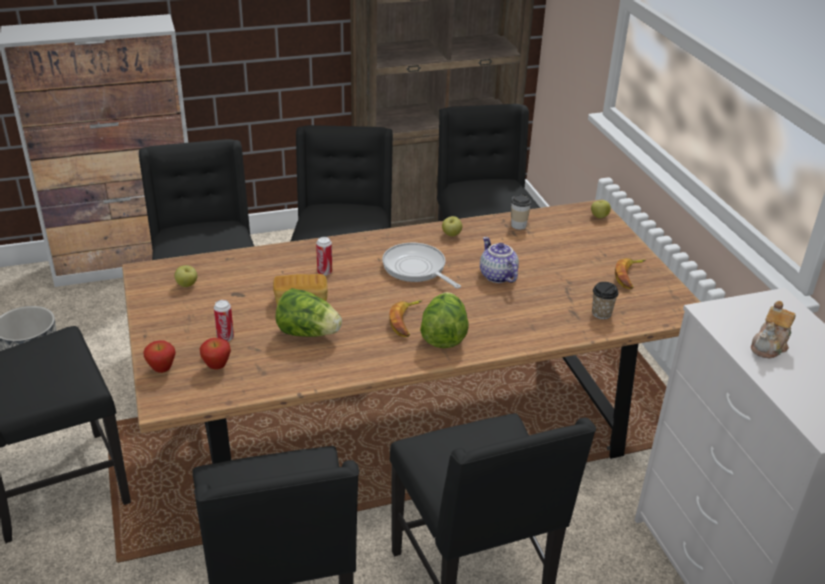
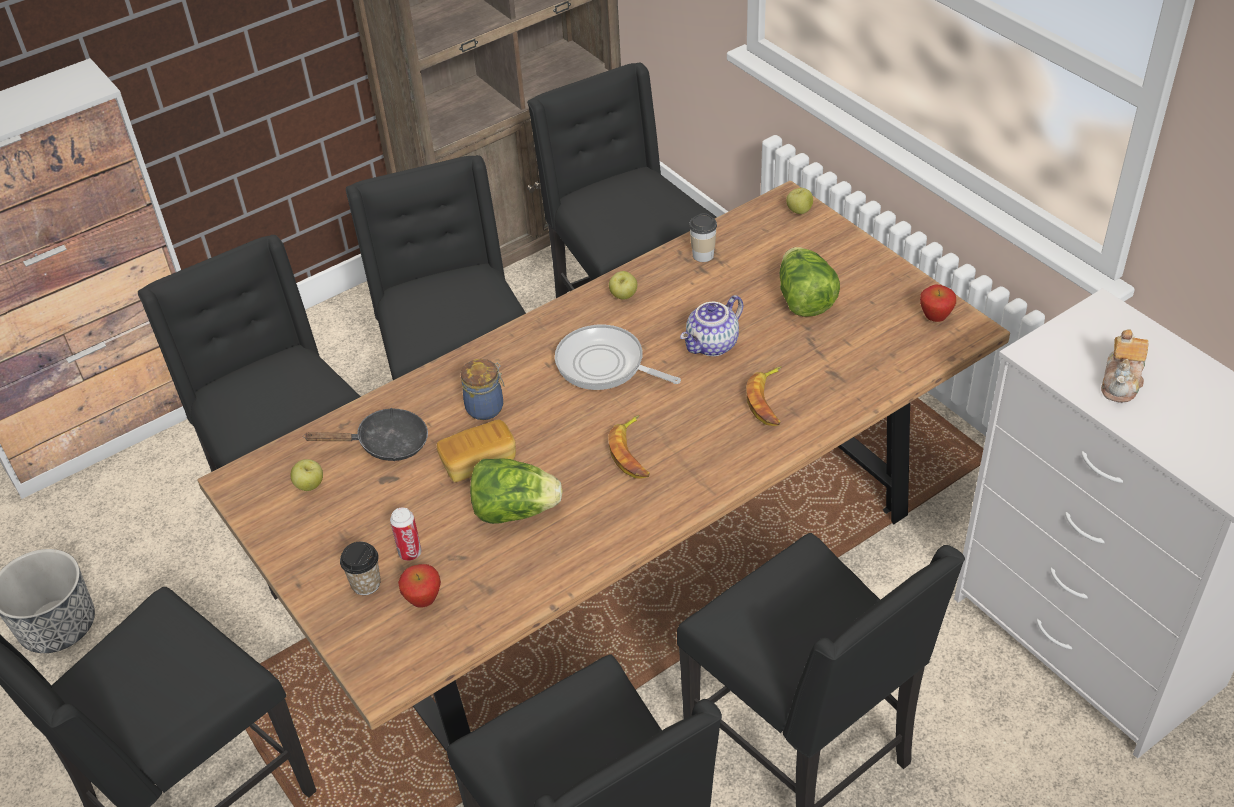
camera: 15 degrees left, 10 degrees up
(162, 370) = (353, 630): apple -> apple (935, 318)
(248, 275) = (385, 444): none -> black frying pan
(324, 272) = (486, 407): can -> jar
(443, 335) = (690, 459): lettuce -> lettuce (804, 300)
(496, 276) = (713, 345): teapot -> teapot turned 90 degrees counterclockwise
(601, 313) = (868, 365): cup -> cup (366, 584)
(629, 276) = (877, 296): banana -> banana (768, 401)

